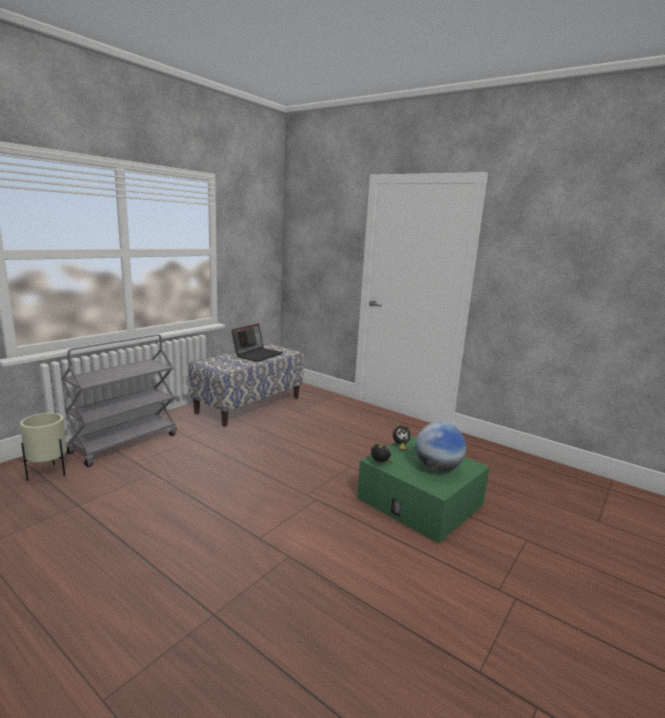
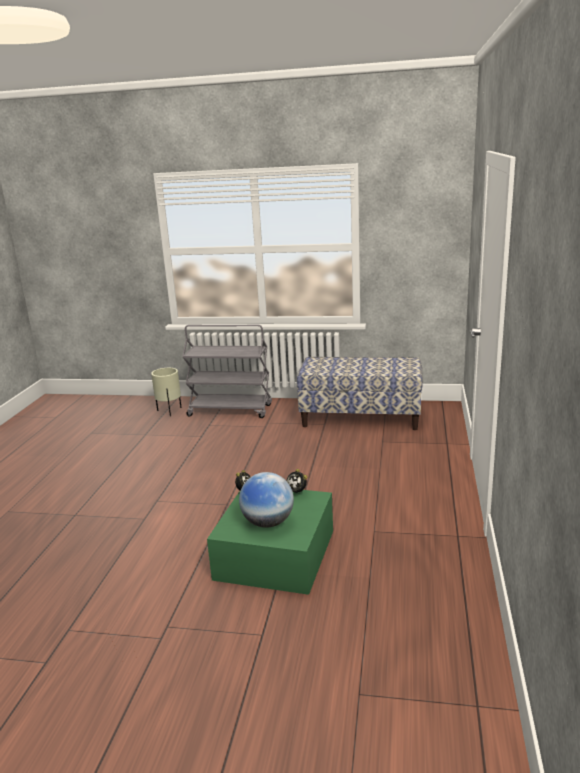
camera: 65 degrees right, 5 degrees up
(257, 354) = (373, 366): laptop -> none

